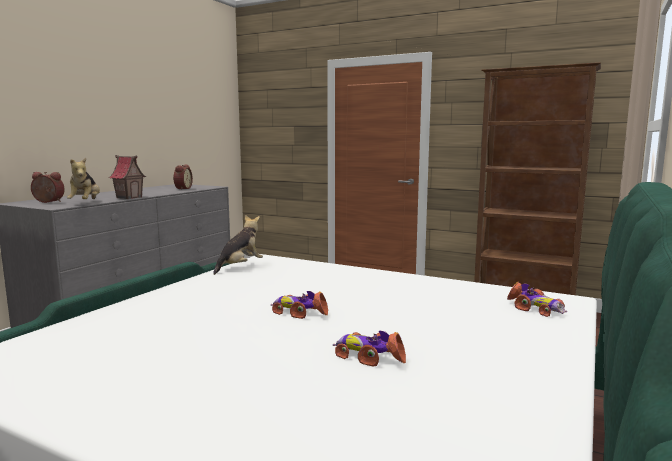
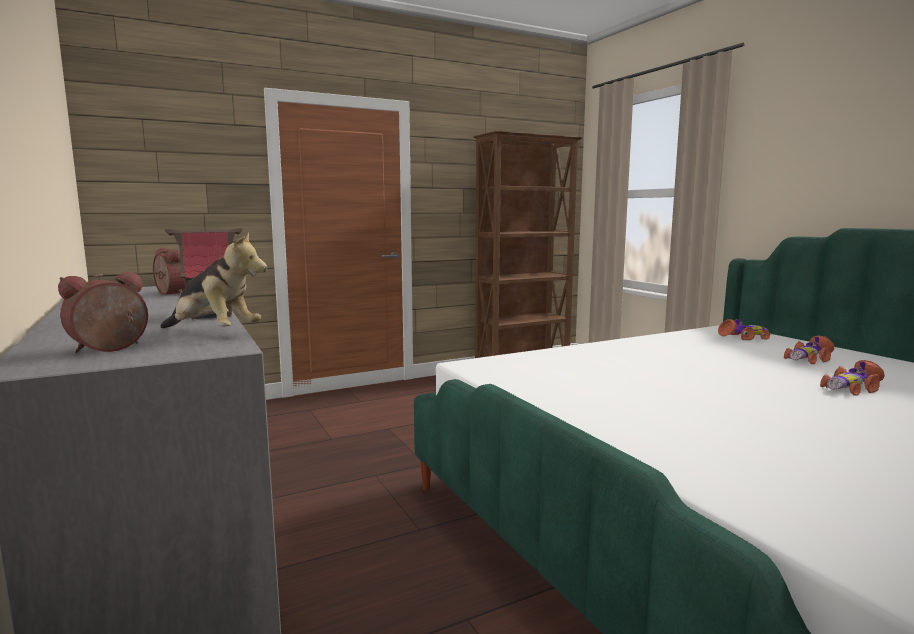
camera: 55 degrees left, 0 degrees up
(240, 267) = (495, 378): plush toy -> none
(300, 312) = (715, 386): toy car -> toy car (808, 359)

